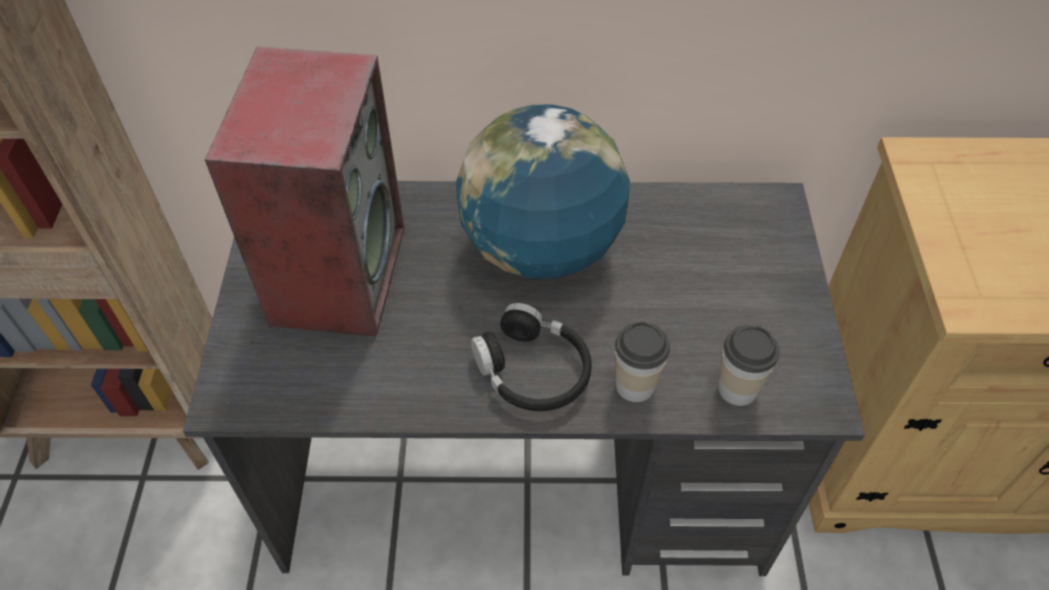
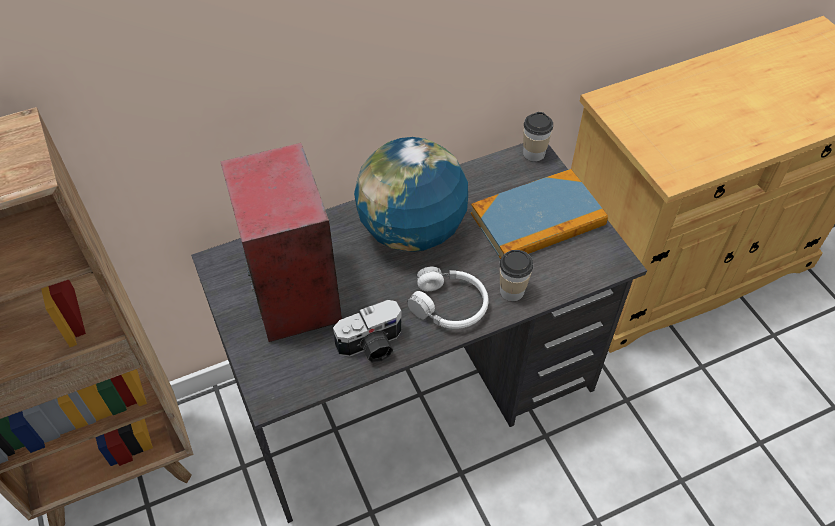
camera: 25 degrees left, 0 degrees up
(395, 386) = (372, 346): none -> camera
(532, 370) = (449, 305): black headphones -> white headphones
(730, 297) = (537, 220): none -> book
(737, 389) = (568, 271): cup -> cup (533, 154)

